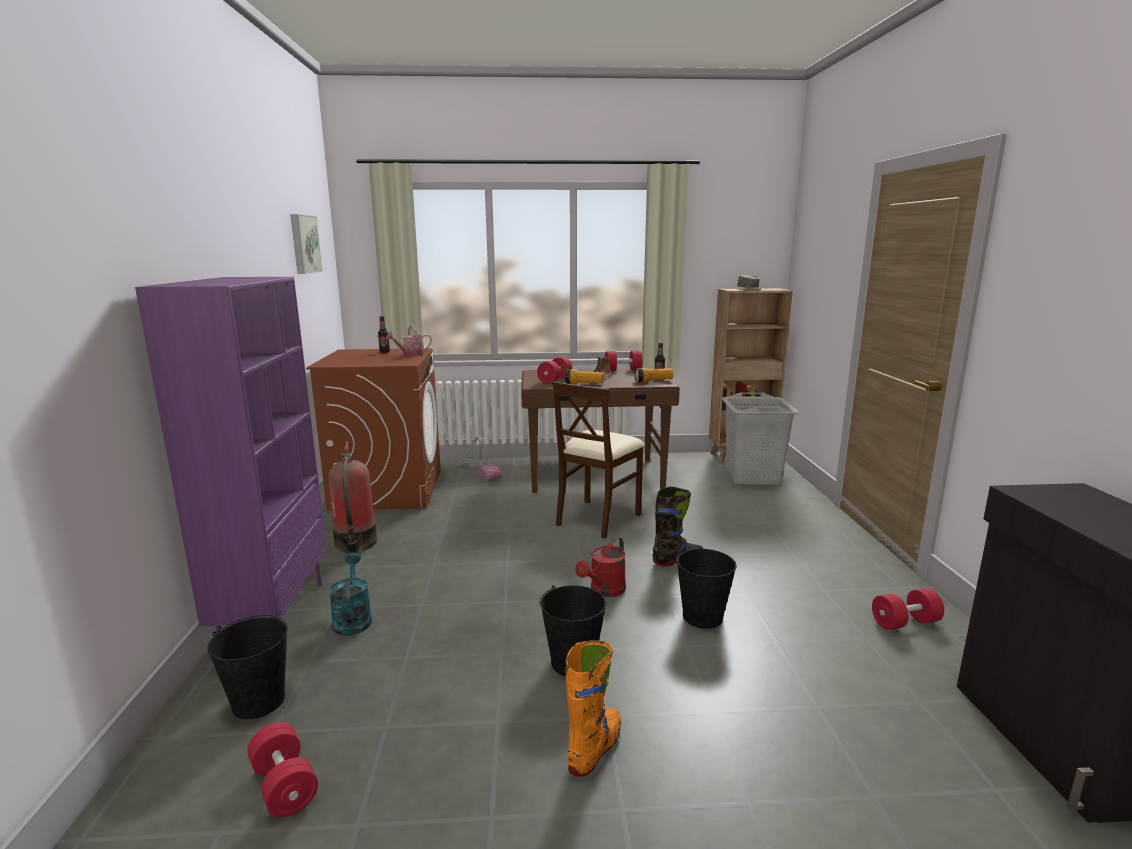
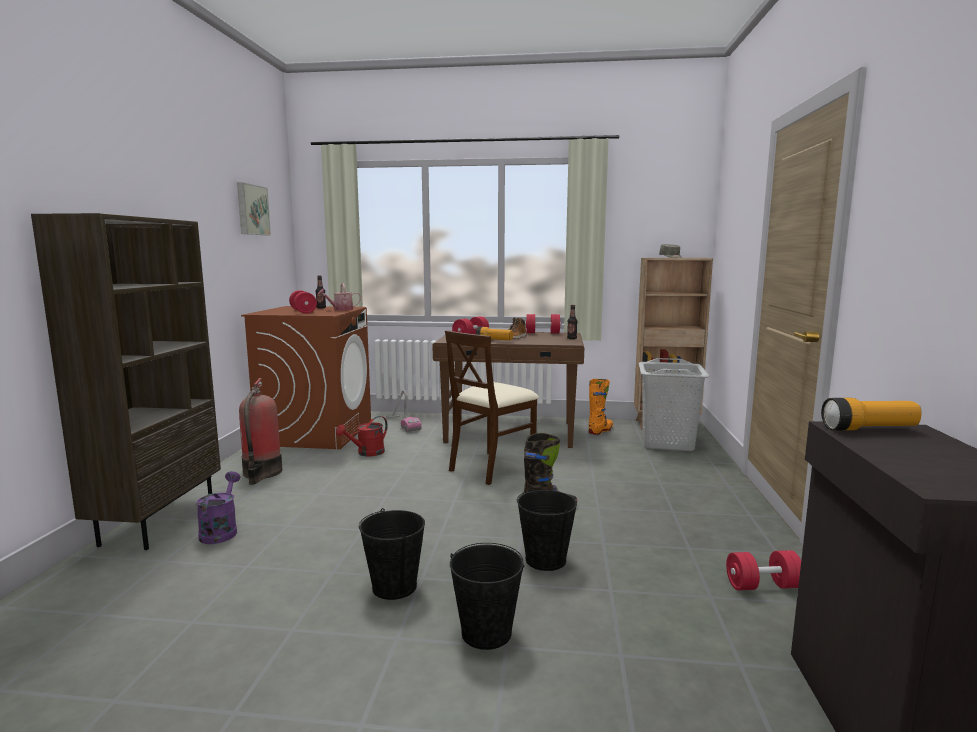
camera: 10 degrees right, 5 degrees down
(258, 702) = (100, 589): black bucket -> black bucket (486, 633)
(273, 614) = (158, 522): purple bookcase -> brown bookcase
(284, 785) = (75, 659): red dumbbell -> red dumbbell (303, 311)
(352, 619) = (221, 531): turquoise watering can -> purple watering can
(595, 749) = (369, 665): orange boot -> orange boot (600, 431)
(604, 591) = (461, 529): red watering can -> red watering can (366, 453)
(653, 381) = (562, 341): flashlight -> flashlight (869, 429)

